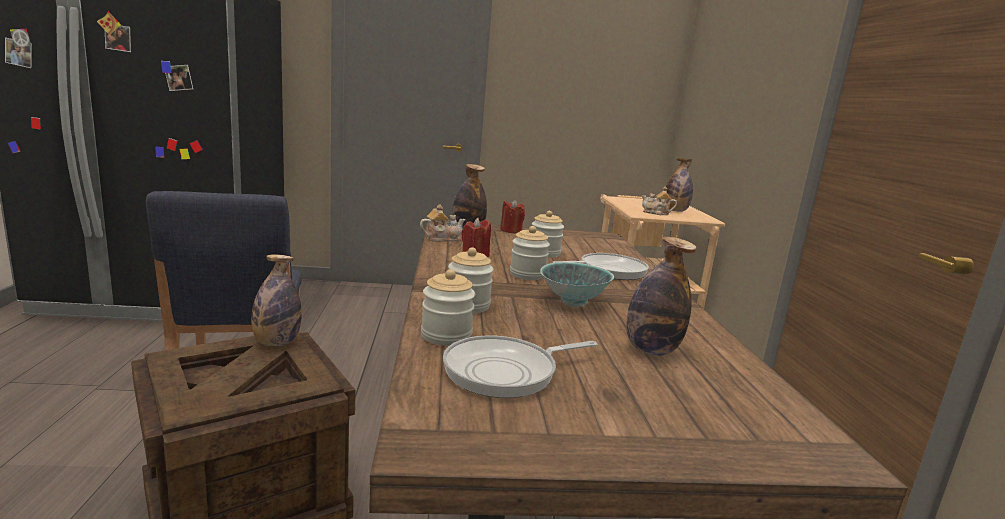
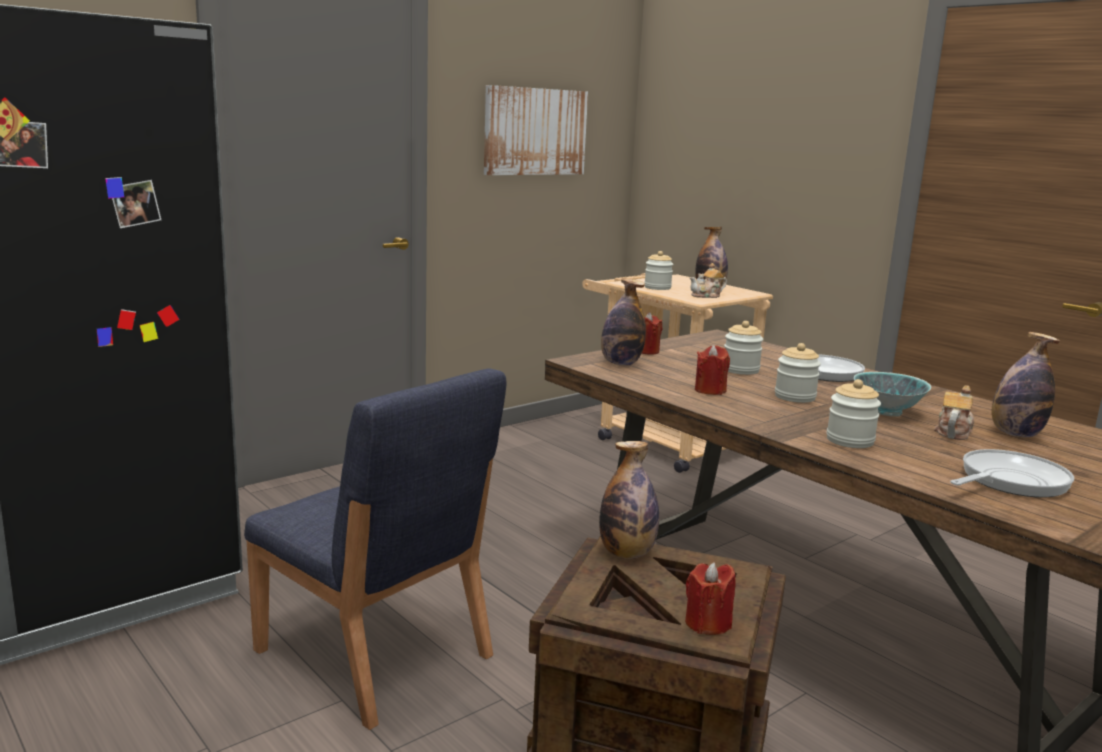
camera: 35 degrees left, 0 degrees up
(202, 396) = (707, 623): none -> red candle
(441, 239) = (630, 379): teapot -> teapot (953, 432)
(446, 335) = (912, 470): jar -> jar (657, 287)
(506, 372) = (1009, 481): frying pan -> frying pan turned 150 degrees counterclockwise
(580, 80) = (535, 131): none -> picture

